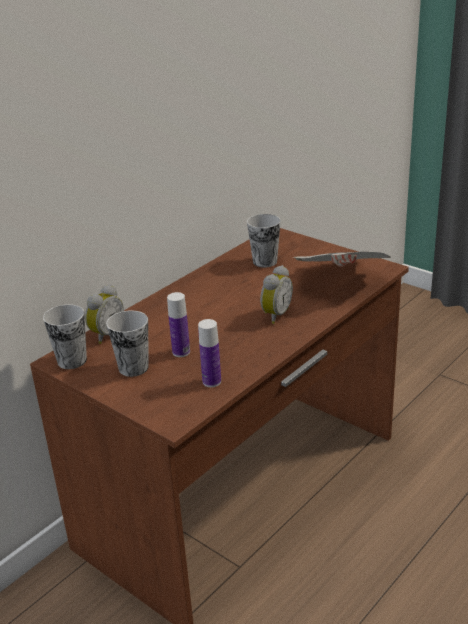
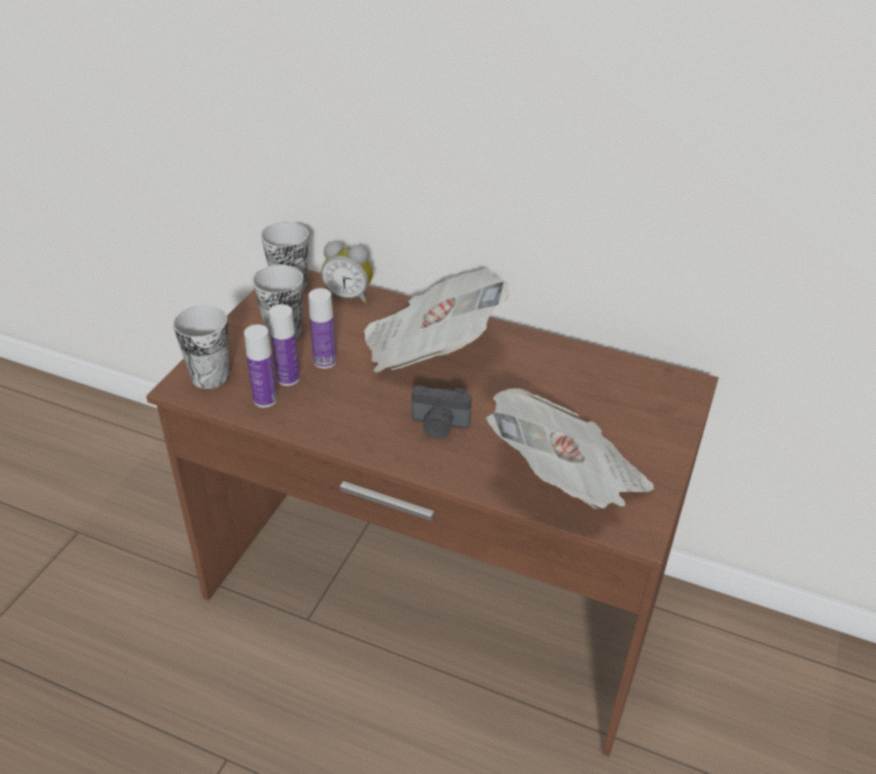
camera: 70 degrees right, 10 degrees up
(192, 370) = (288, 378): none -> bottle
(194, 309) = (429, 350): none -> newspaper
(265, 261) = (591, 389): cup -> cup (210, 376)
(274, 315) = (439, 426): alarm clock -> camera

